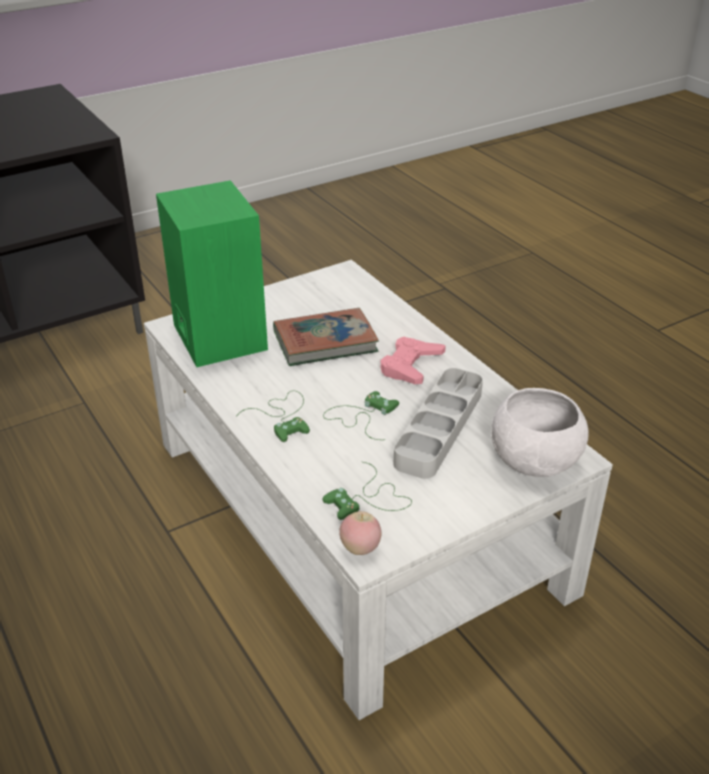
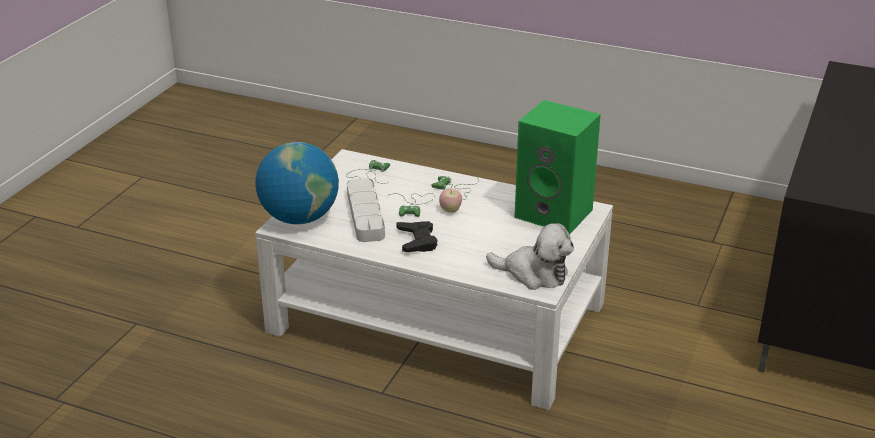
camera: 145 degrees right, 5 degrees down
(325, 342) = (486, 234): book -> none
(333, 287) = (534, 274): none -> plush toy
(360, 549) = (354, 158): apple -> apple (450, 210)
(410, 365) = (417, 241): pink game controller -> black game controller
(535, 460) = (299, 218): white bowl -> globe

